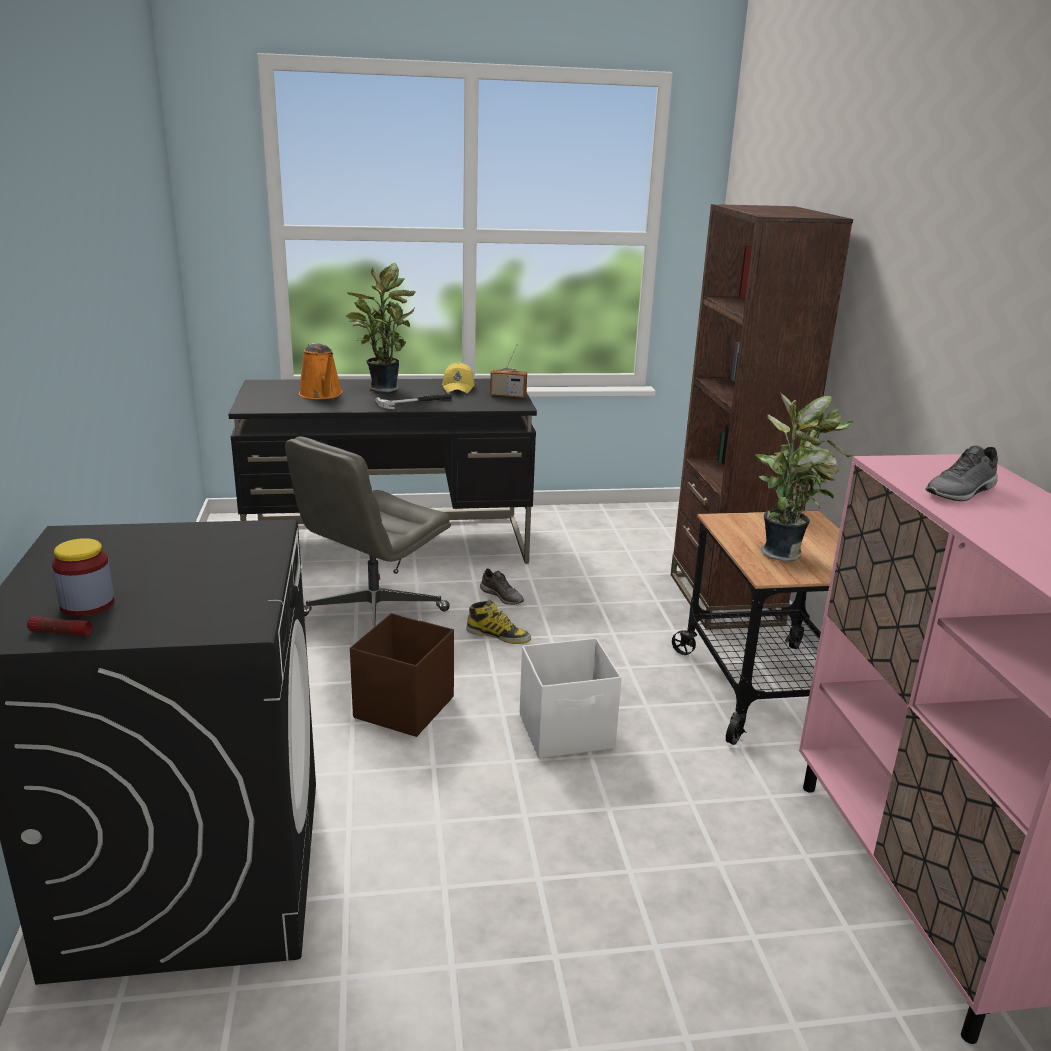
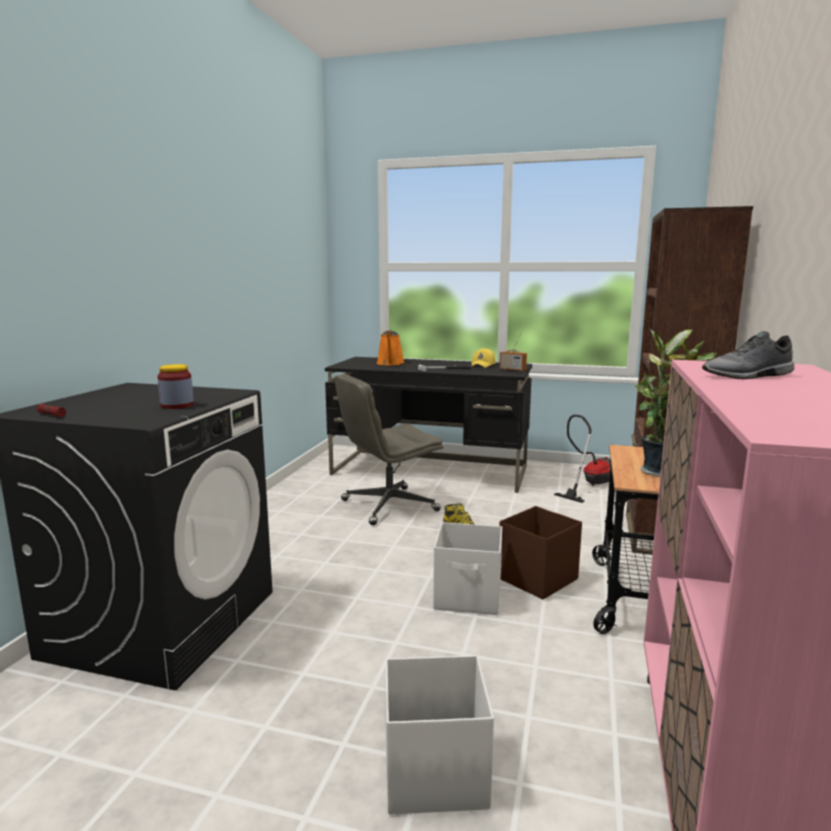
camera: 25 degrees right, 10 degrees down
(87, 604) = (85, 407): jar -> jar (177, 405)
(382, 388) = (432, 363): potted plant -> none
(403, 708) = (364, 560): brown storage box -> brown storage box (536, 579)
(502, 596) = (484, 509): grey shoe -> none
(606, 535) = (590, 484): none -> vacuum cleaner
(668, 955) = (433, 773): none -> white storage box

